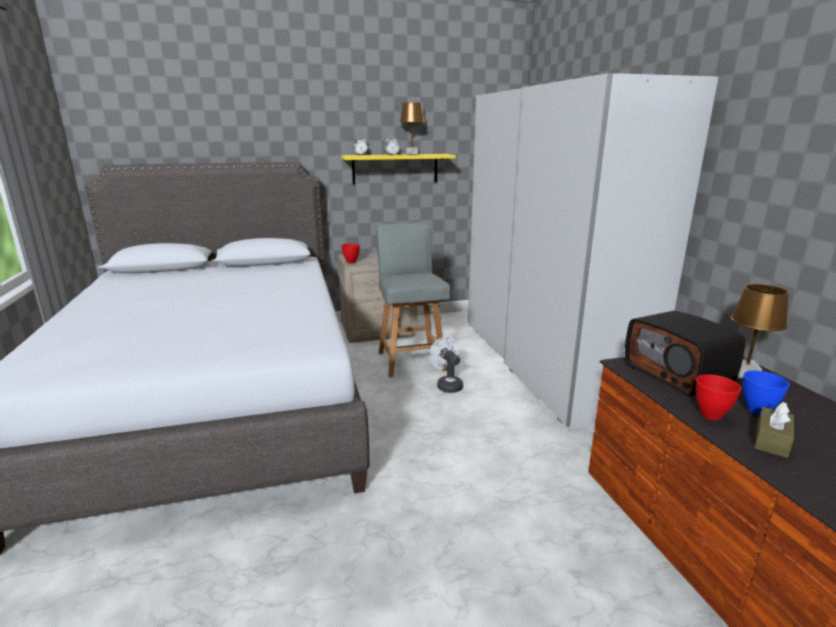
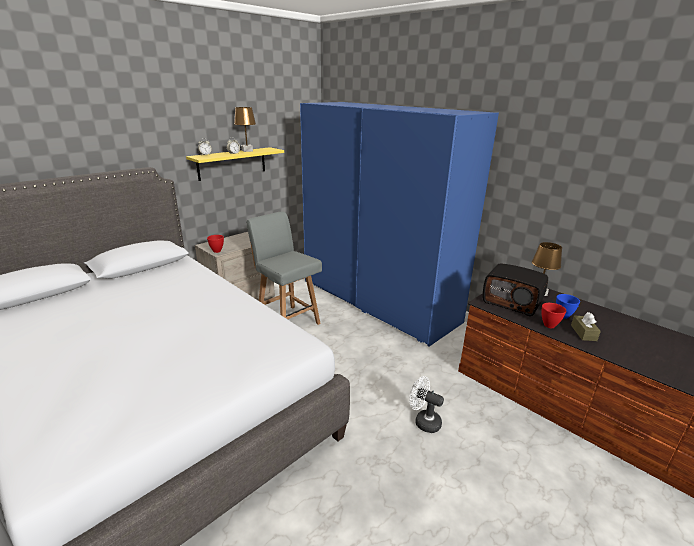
camera: 30 degrees left, 5 degrees up
(447, 385) = (330, 335): white fan -> white fan (423, 421)
(543, 363) = (377, 300): white wardrobe -> blue wardrobe

